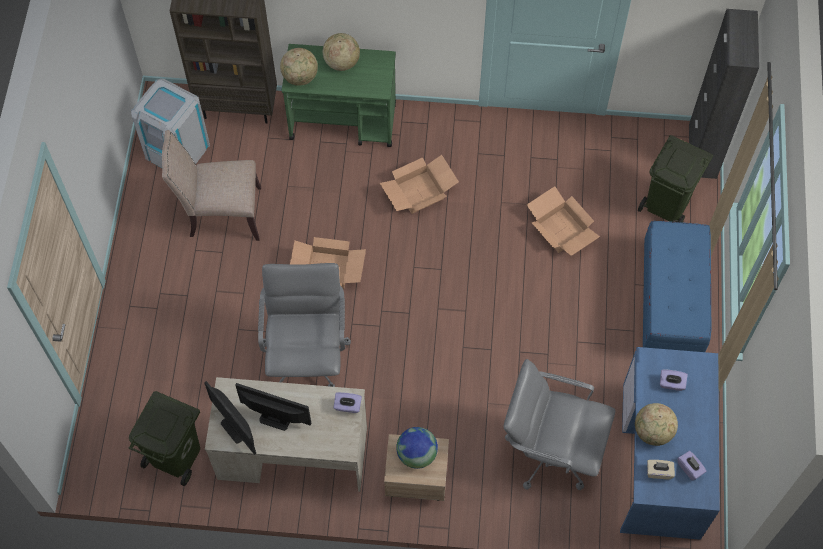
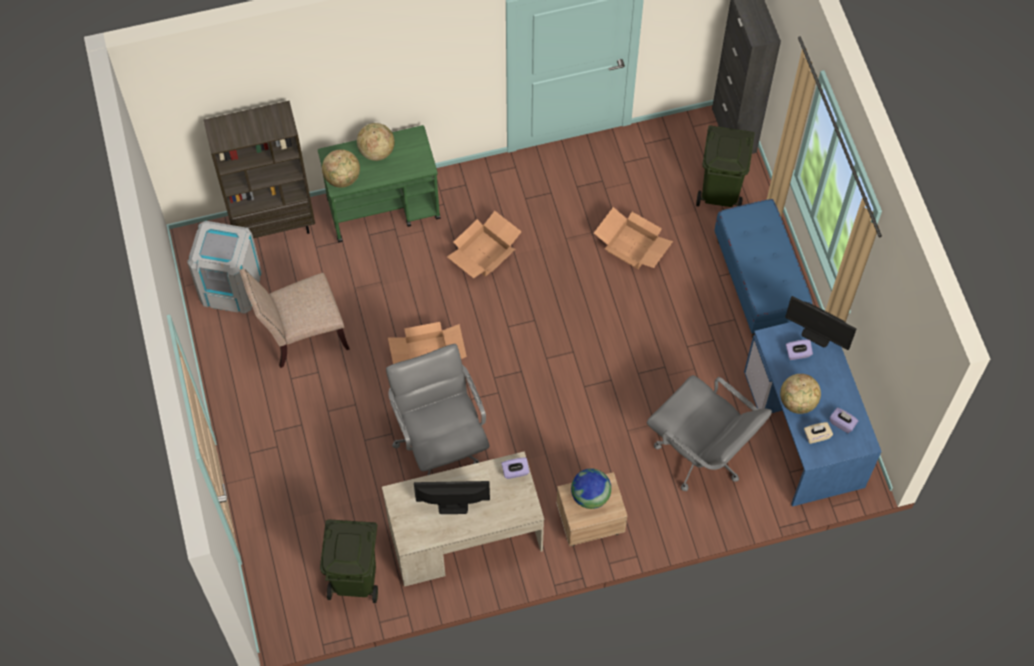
camera: 20 degrees left, 0 degrees up
(236, 427) = (420, 526): monitor -> monitor (817, 334)
(550, 450) = (701, 453): grey office chair -> grey office chair turned 135 degrees counterclockwise

